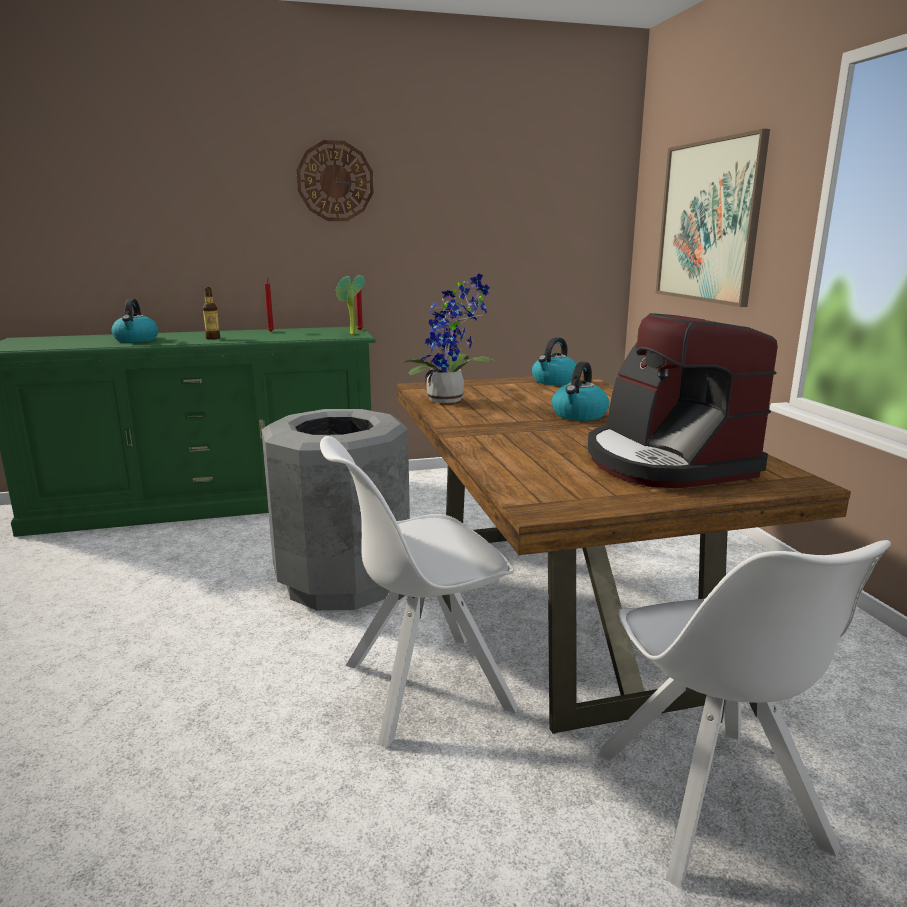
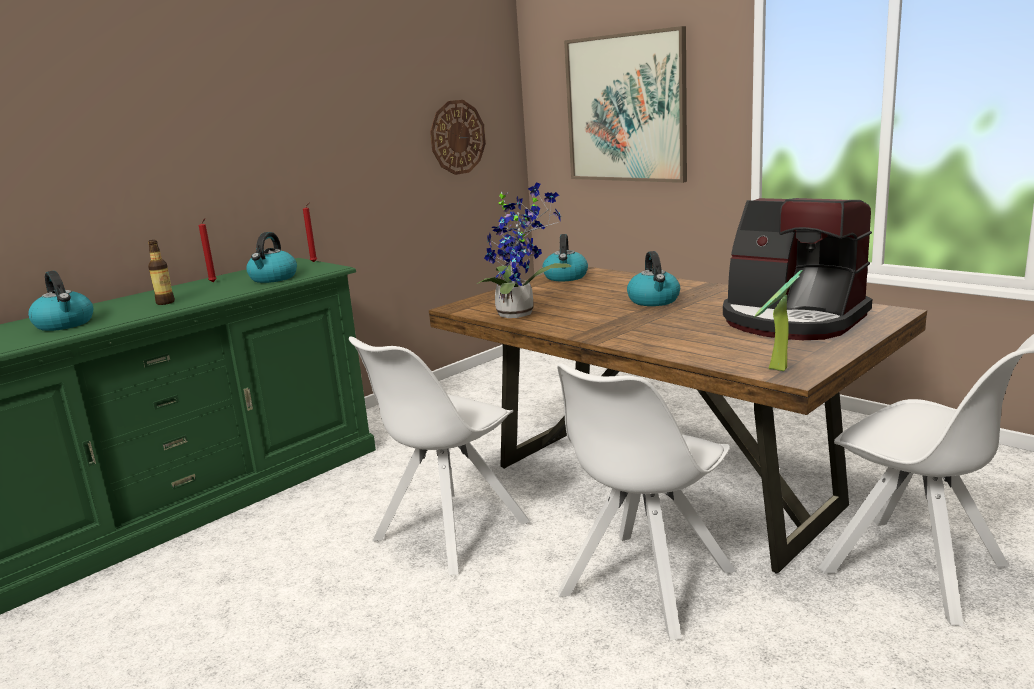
camera: 30 degrees left, 0 degrees up
(307, 335) = (273, 278): none -> kettle
(335, 181) = (248, 94): wall clock -> wall clock (457, 137)
(342, 582) = (449, 532): grey trash can -> white chair
(351, 334) = (318, 268): potted plant -> potted plant (775, 370)

